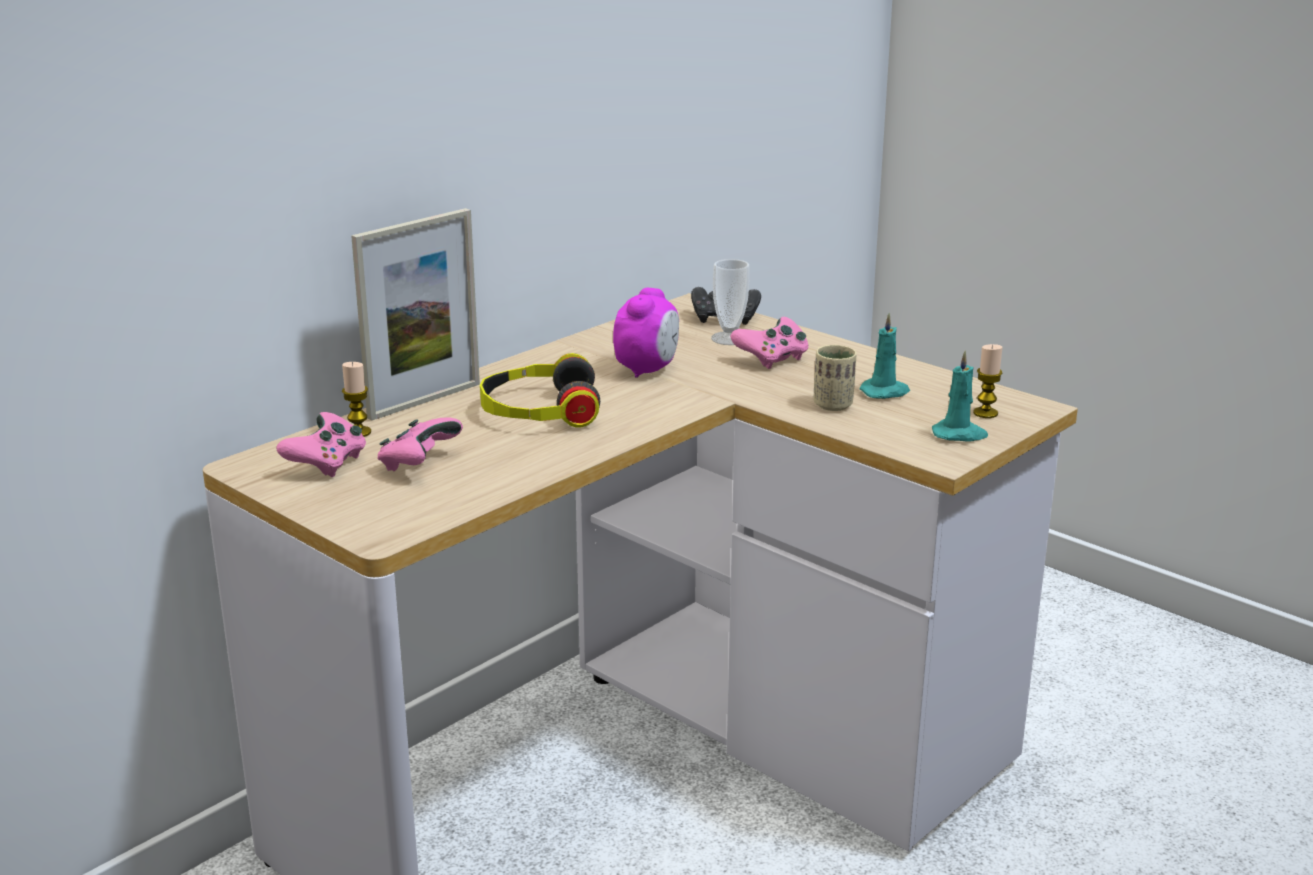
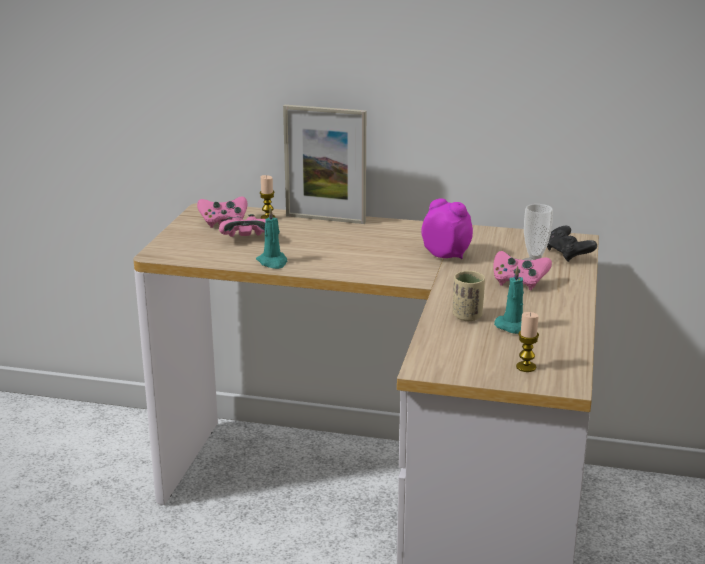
camera: 60 degrees right, 0 degrees up
(539, 410) = (348, 245): headphones -> none
(647, 370) = (446, 255): alarm clock -> alarm clock turned 135 degrees counterclockwise
(959, 434) = (474, 365): turquoise candle -> turquoise candle (273, 262)

